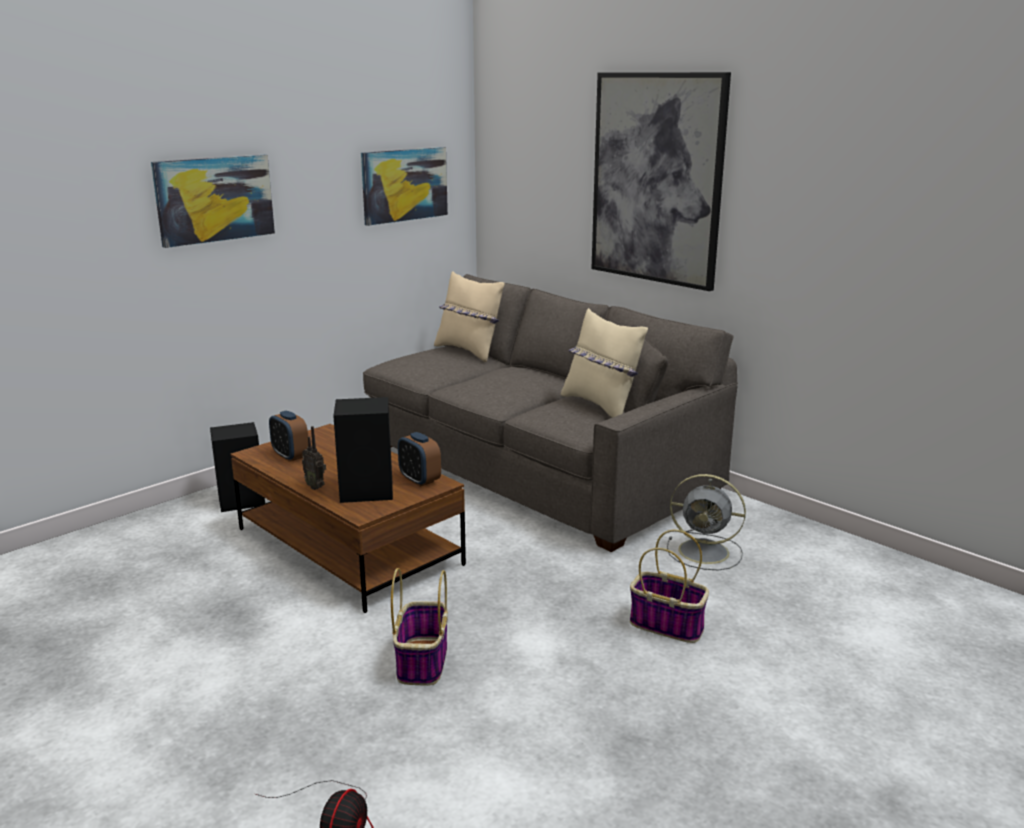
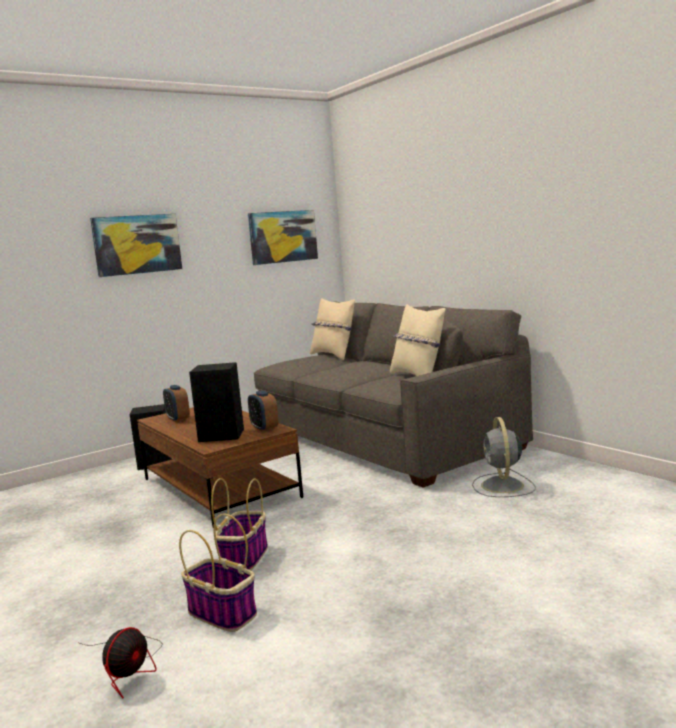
camera: 10 degrees right, 10 degrees down
(316, 487) = (186, 434): radio -> none
(657, 179) = (457, 206): picture -> none
(668, 625) = (454, 534): basket -> basket (223, 614)
(706, 552) = (502, 486): grey fan -> grey fan turned 60 degrees clockwise

